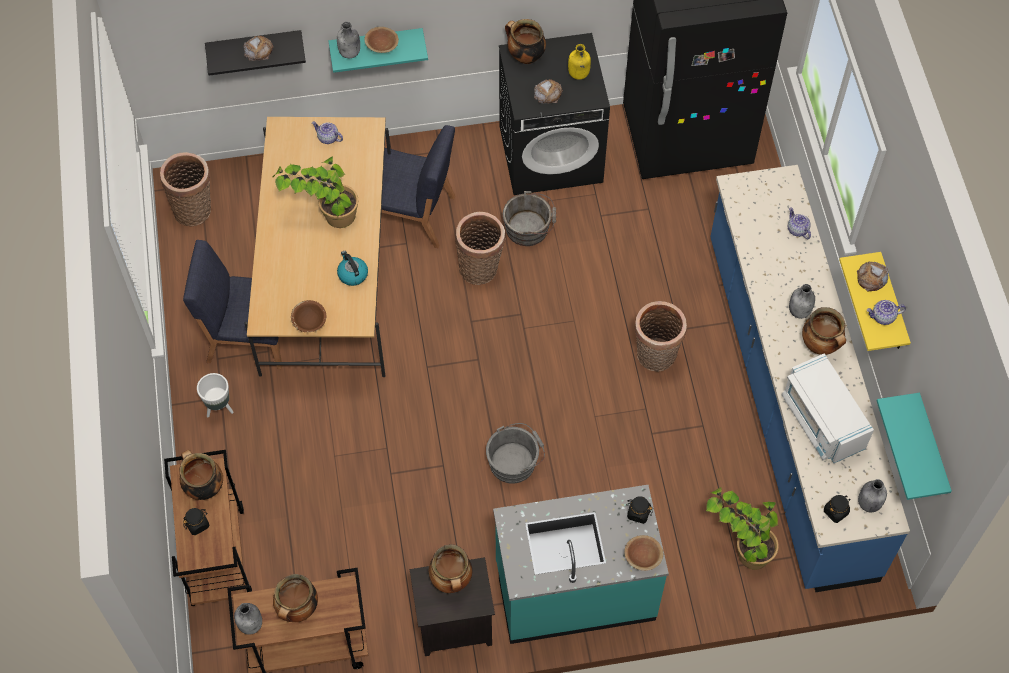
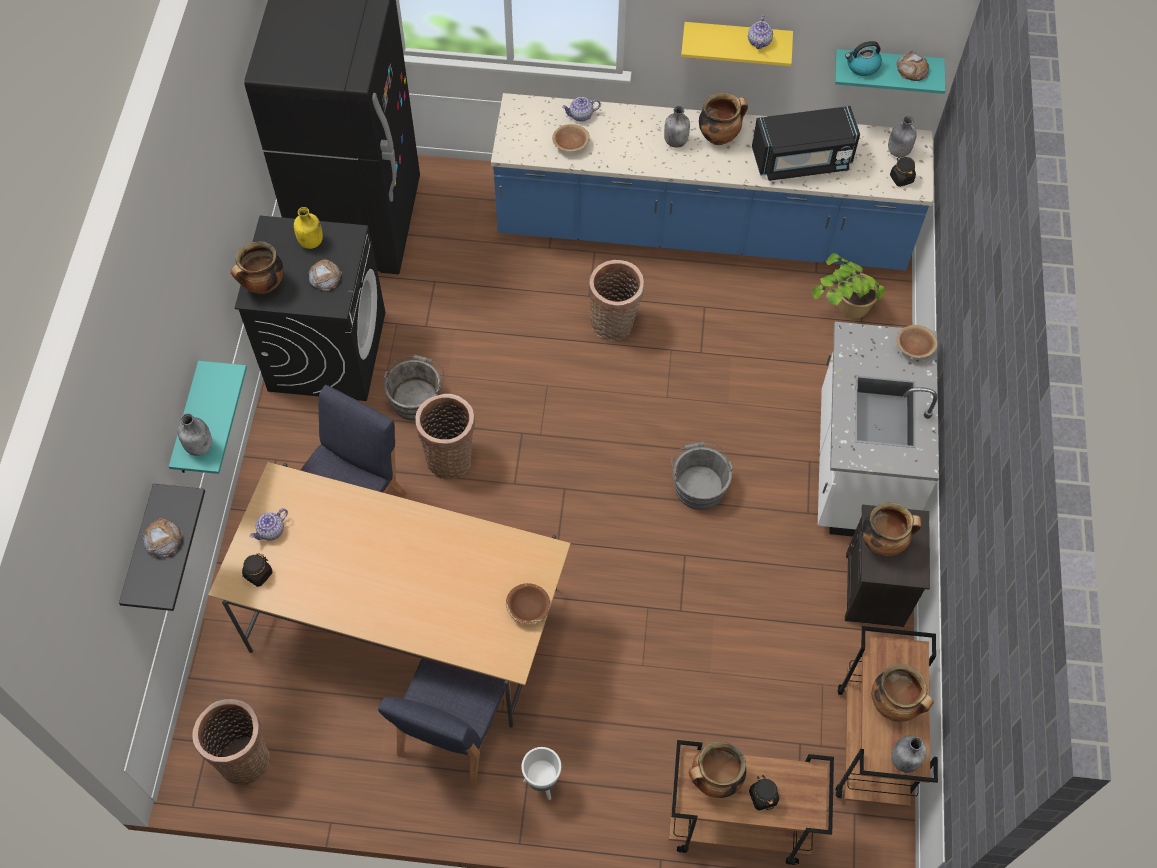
camera: 75 degrees left, 0 degrees up
(324, 213) = (381, 559): potted plant -> none
(352, 274) = (479, 547): kettle -> kettle (862, 66)
(382, 45) = (205, 409): brown bowl -> brown bowl (570, 144)
(574, 590) = (858, 467): turquoise counter -> white counter
(638, 513) = (865, 338): black jar -> black jar (258, 574)
(821, 420) = (802, 160): white microwave -> black microwave
(871, 278) = (713, 37): bread -> bread (912, 69)

